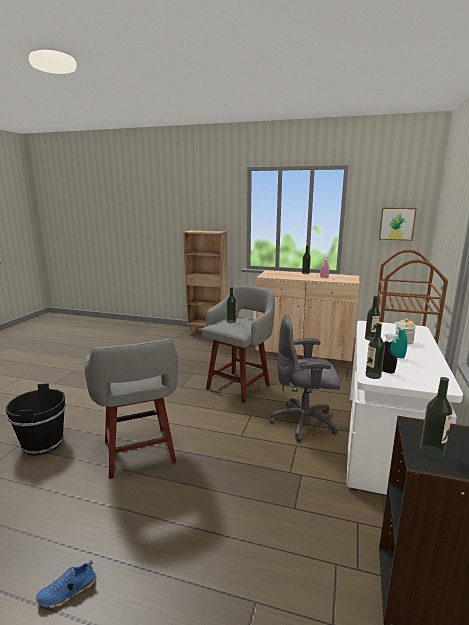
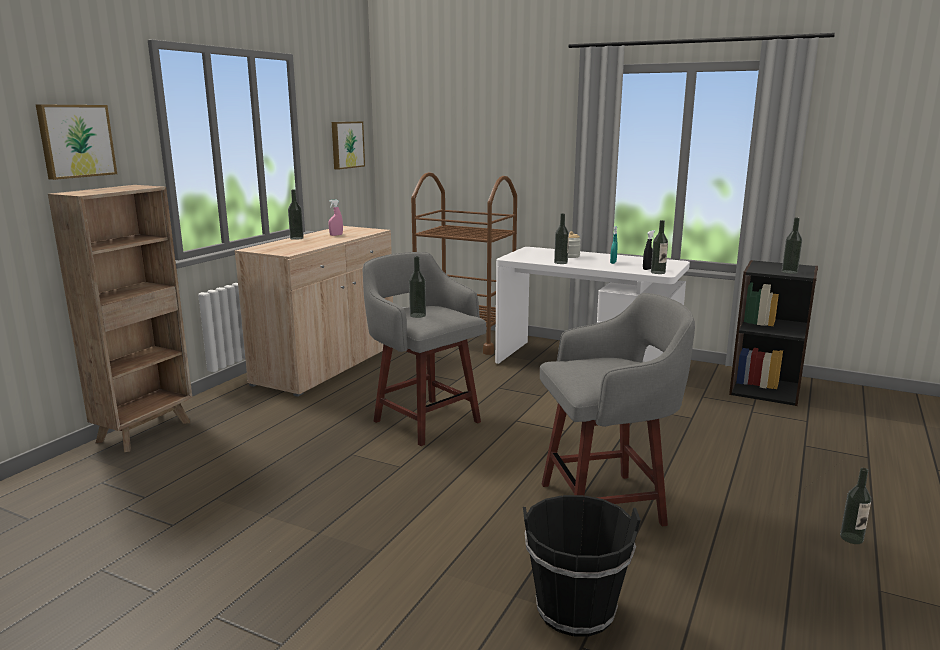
camera: 80 degrees left, 0 degrees up
(68, 592) = (851, 538): blue shoe -> bottle
(207, 211) = (75, 141): none -> picture
(304, 423) = (541, 393): grey office chair -> none

